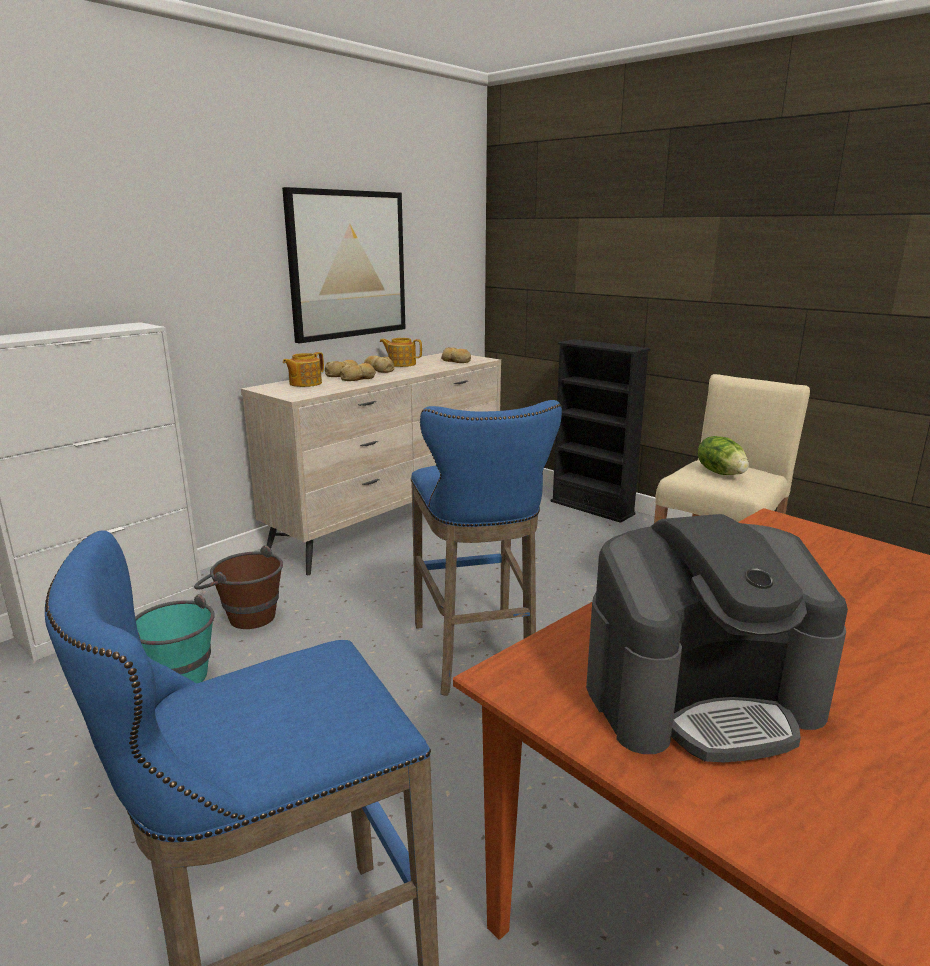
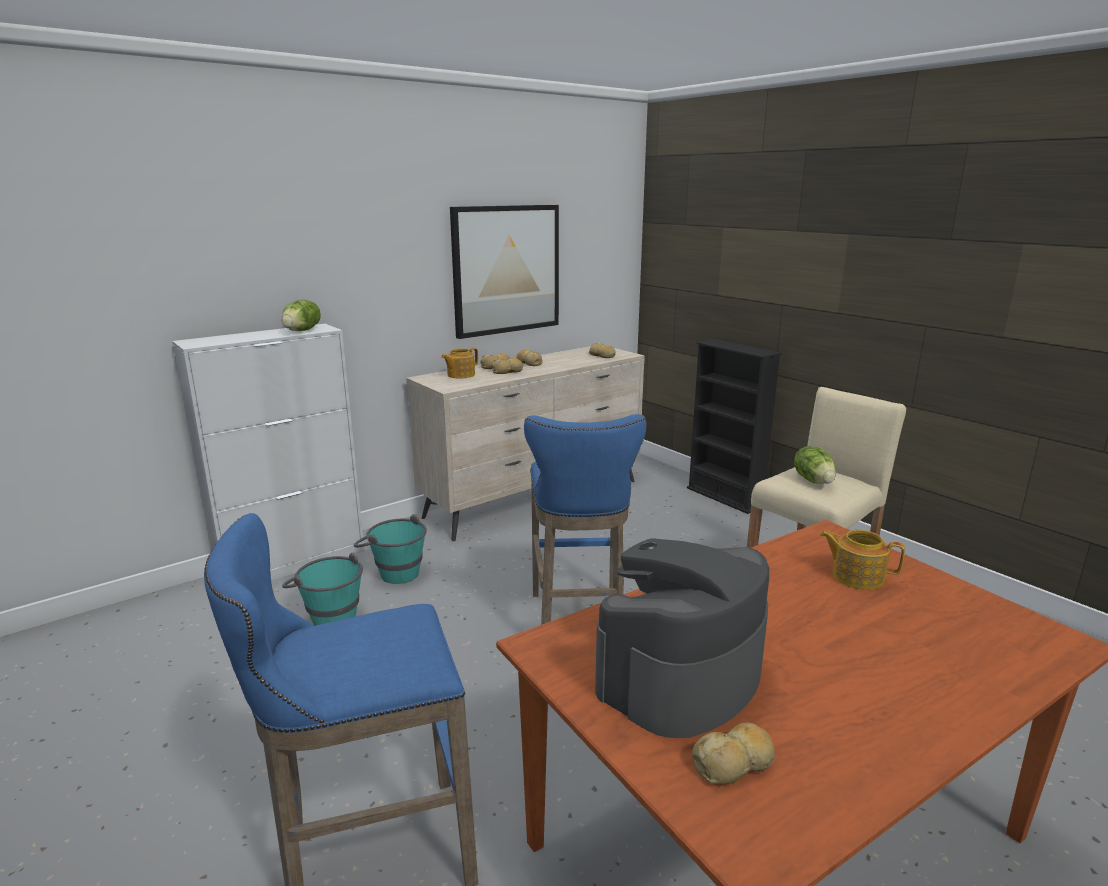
camera: 10 degrees right, 0 degrees up
(114, 328) = (302, 331): none -> lettuce
(244, 615) = (393, 572): brown bucket -> turquoise bucket
(401, 364) = (551, 357): teapot -> teapot (856, 576)
(701, 697) = (680, 676): coffee machine -> coffee machine turned 135 degrees clockwise
(826, 801) = (734, 763): none -> bread

